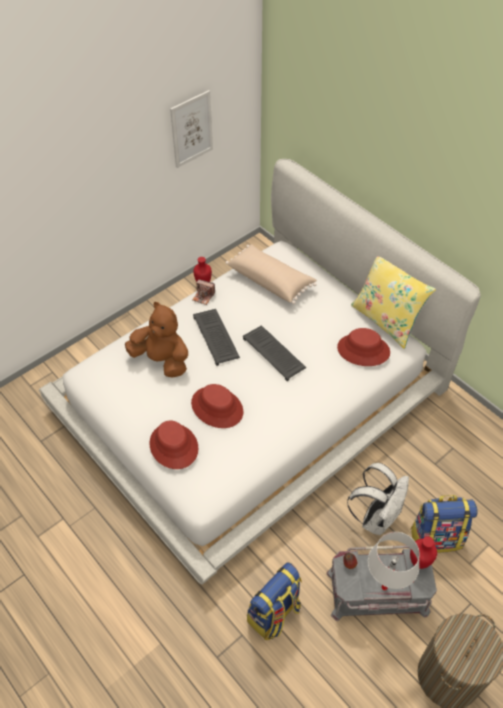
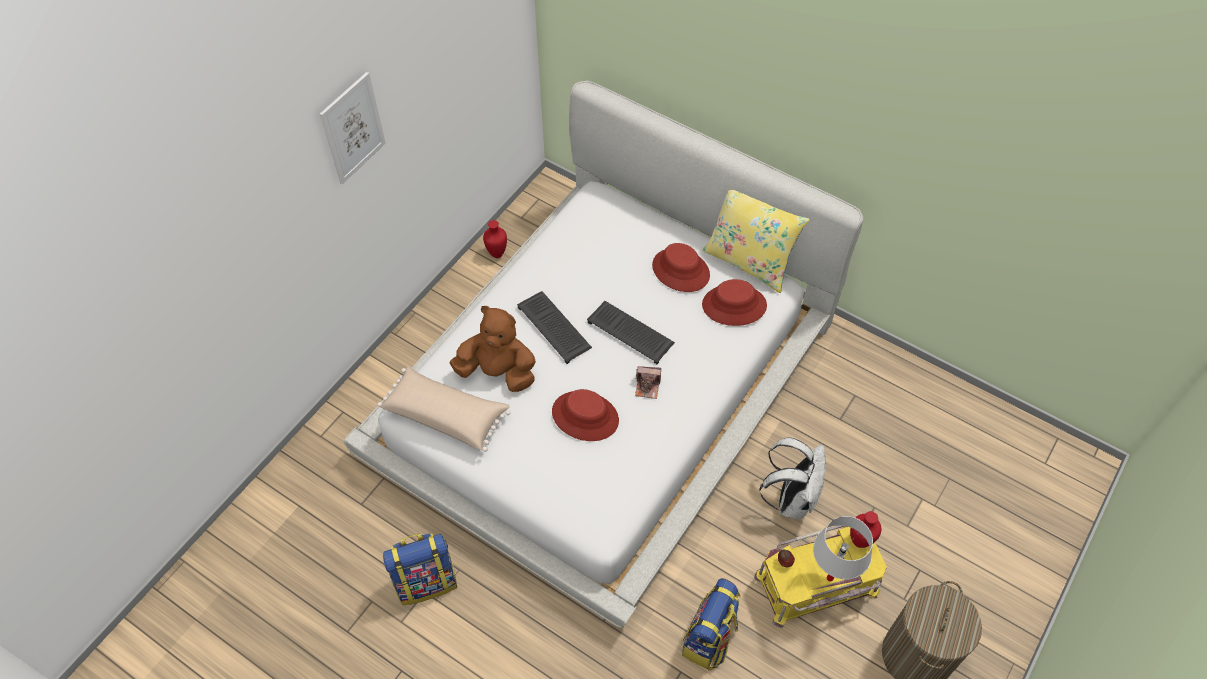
camera: 15 degrees left, 5 degrees up
(173, 446) = (549, 476): red hat -> red hat (680, 271)
(191, 129) = (465, 71): picture -> picture (353, 128)
(203, 296) = (521, 277): camera -> camera (647, 387)
(270, 280) = (596, 238): beige pillow -> beige pillow (446, 414)
(377, 593) = (817, 585): grey storage box -> yellow storage box
(436, 537) = (863, 505): backpack -> backpack (426, 580)

